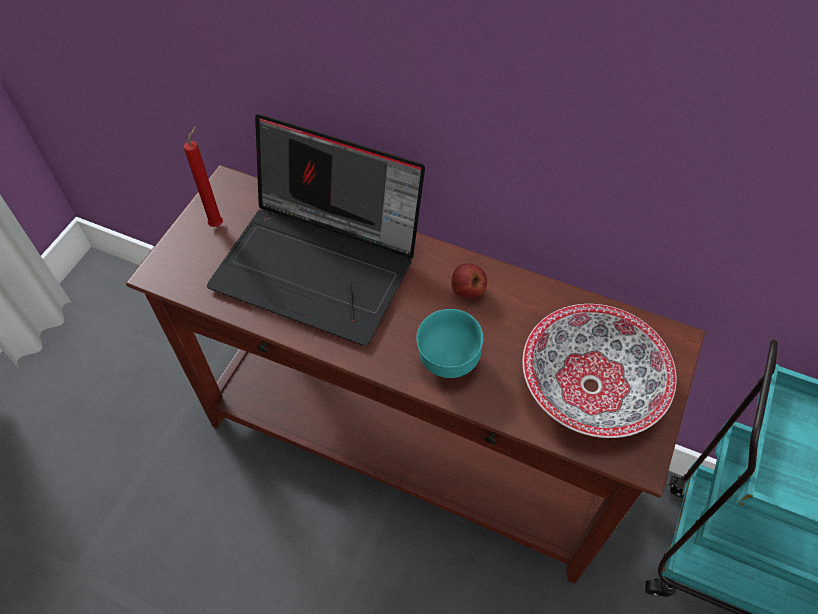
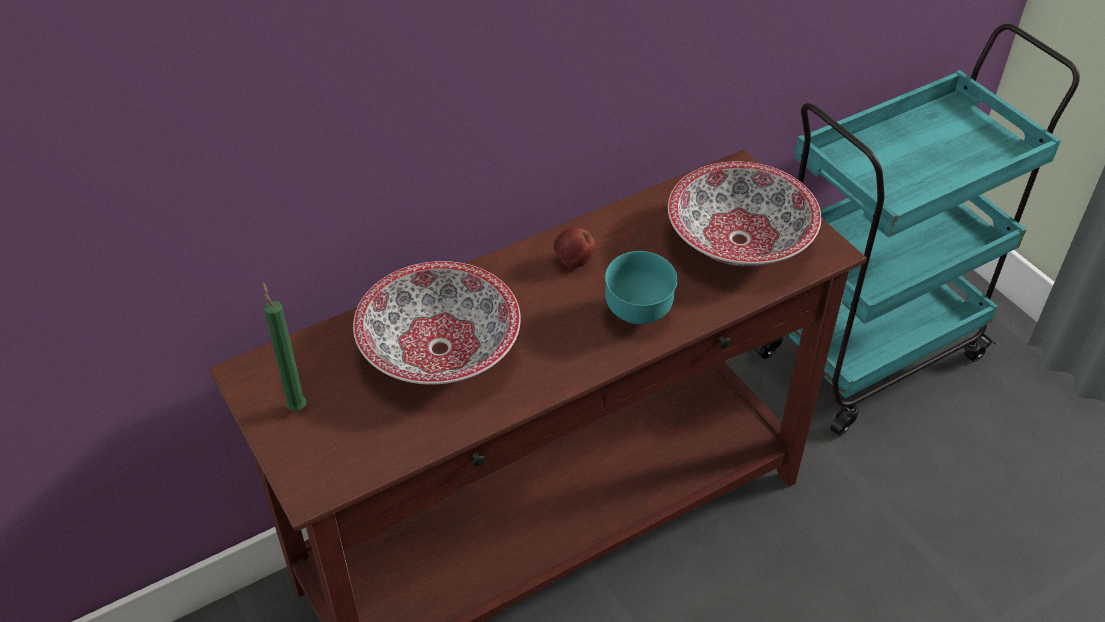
camera: 55 degrees left, 10 degrees down
(218, 223) = (296, 406): red candle -> green candle
(321, 265) = (440, 348): laptop -> bowl

